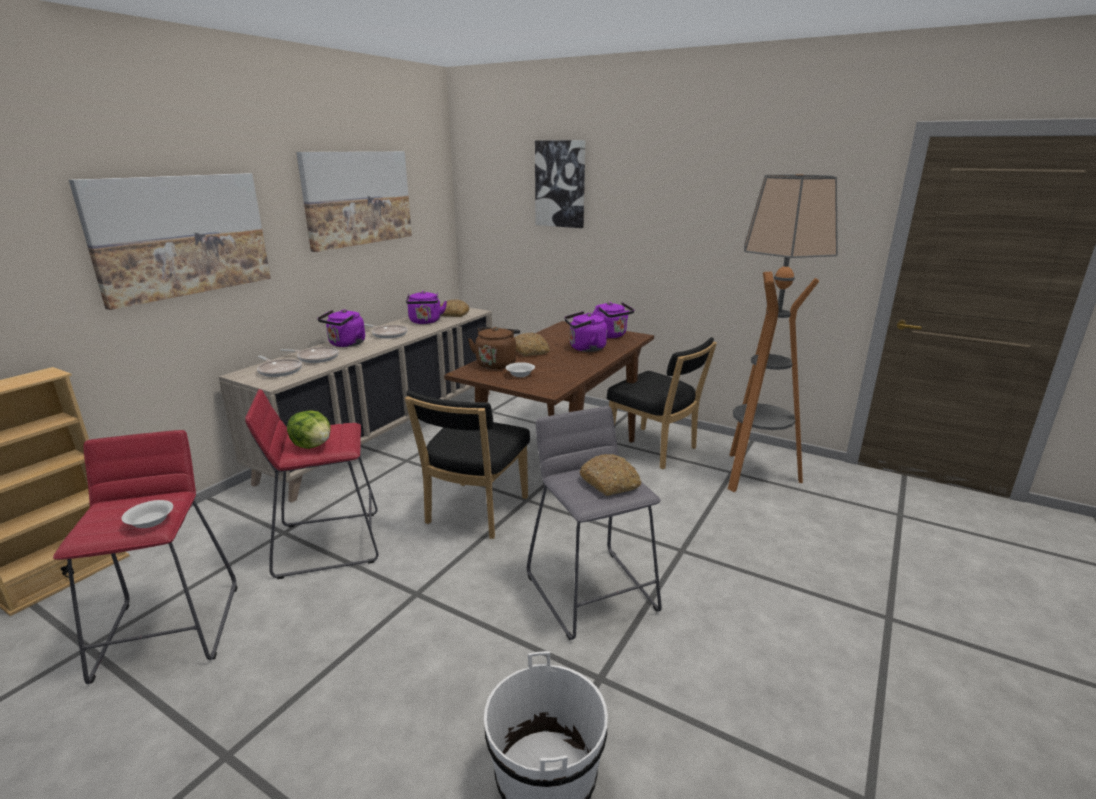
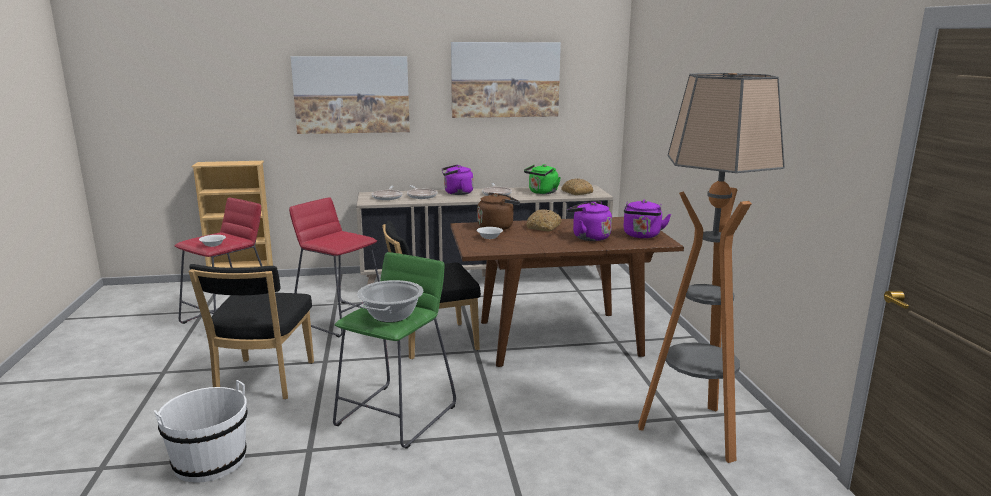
camera: 50 degrees right, 5 degrees down
(313, 445) = (328, 240): lettuce -> none
(425, 322) = (542, 192): purple kettle -> green kettle
(560, 184) = (675, 77): picture -> none
(592, 592) = (396, 415): grey stool -> green stool
(610, 483) = (391, 315): bread -> cooking pot
(655, 450) = (646, 370): black chair -> black chair (263, 382)

